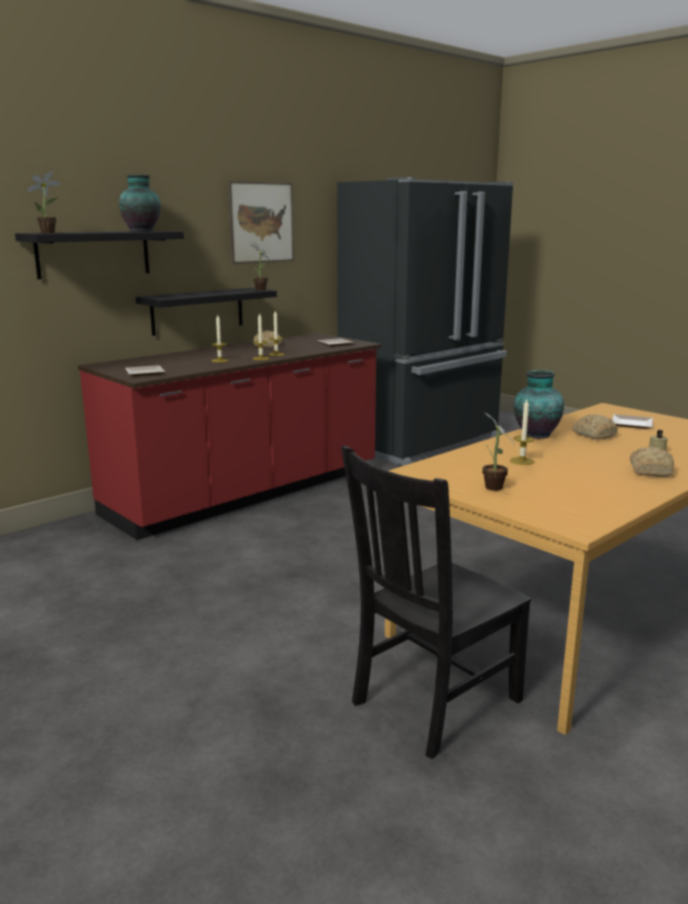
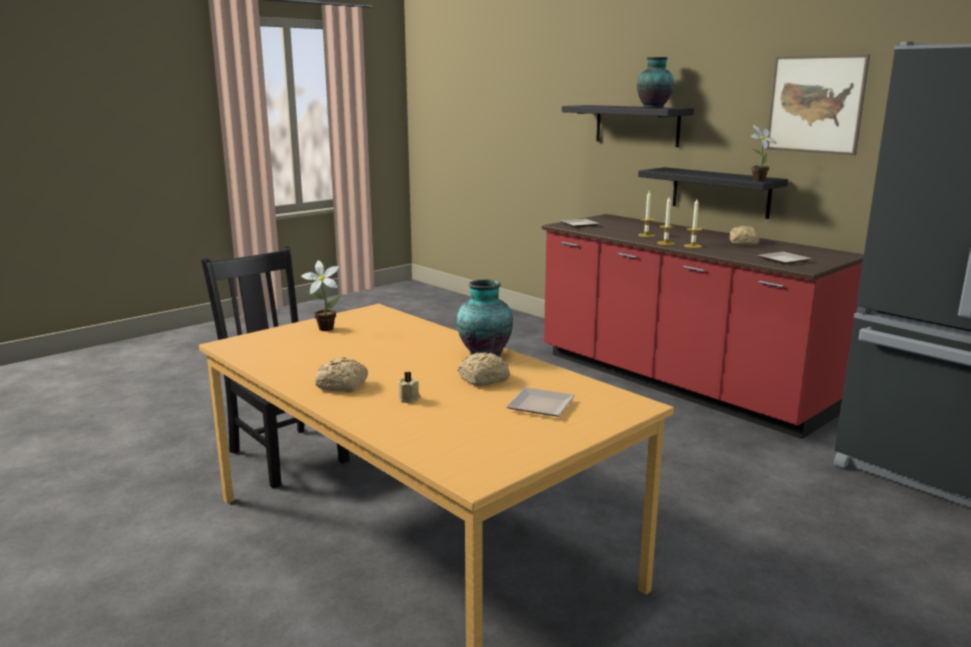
camera: 90 degrees right, 0 degrees up
(50, 232) = (588, 105): potted plant -> none
(522, 461) = (393, 342): candle -> none

